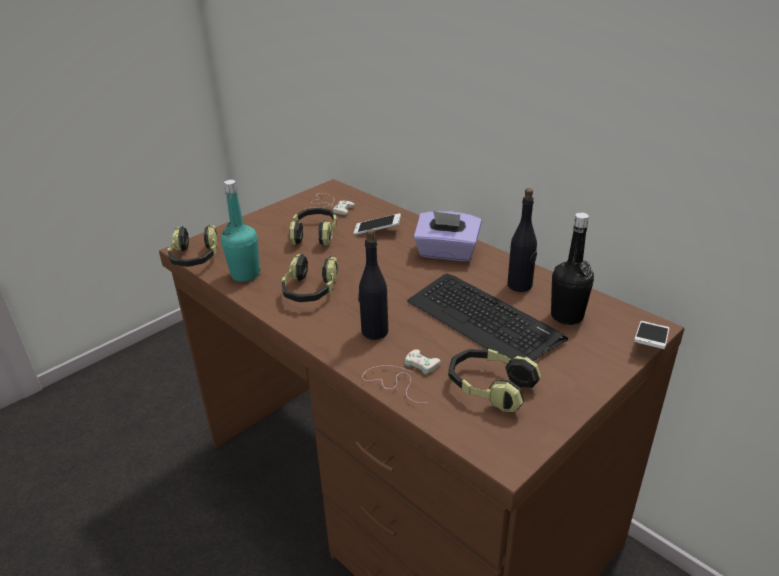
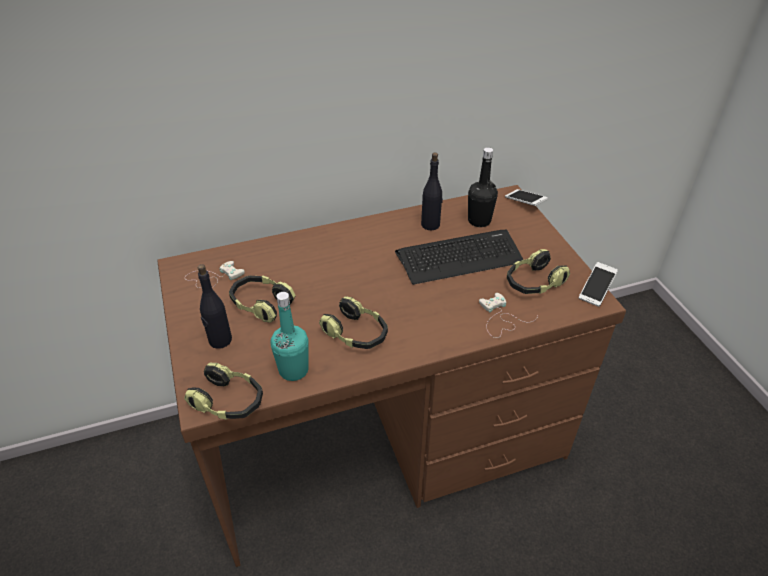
camera: 65 degrees left, 10 degrees up
(374, 332) = (439, 315): black bottle -> black bottle (220, 340)
(377, 231) = (290, 264): phone -> phone (596, 289)
(446, 253) = (359, 240): purple tissue box -> none

